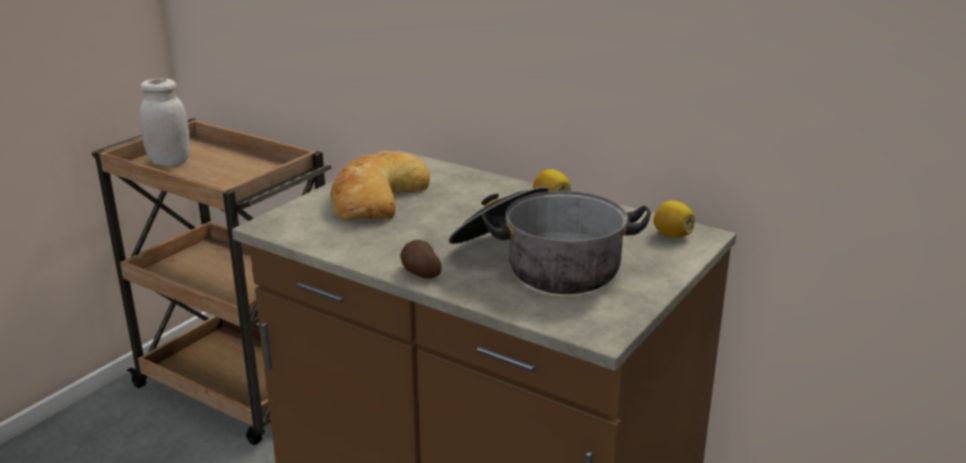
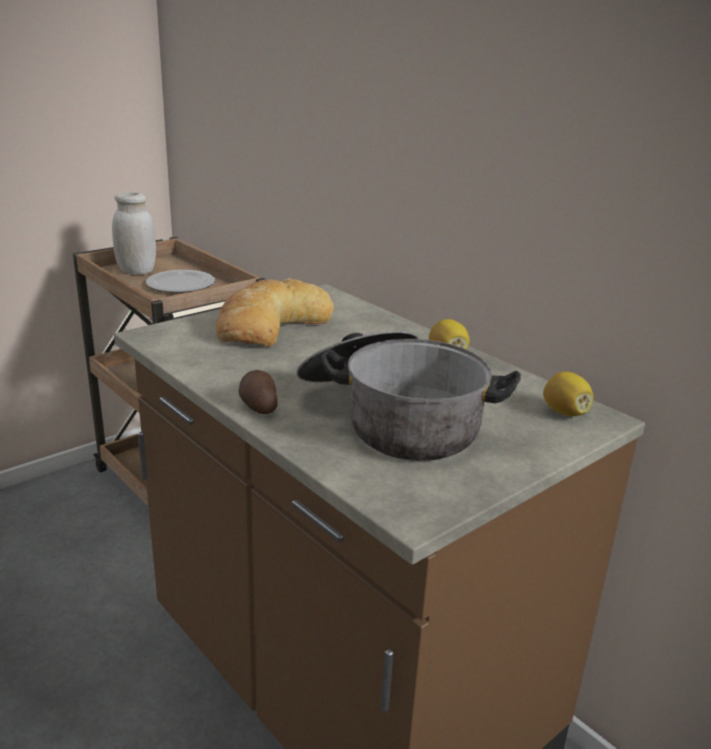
camera: 15 degrees right, 0 degrees up
(229, 170) = (181, 285): none -> plate

